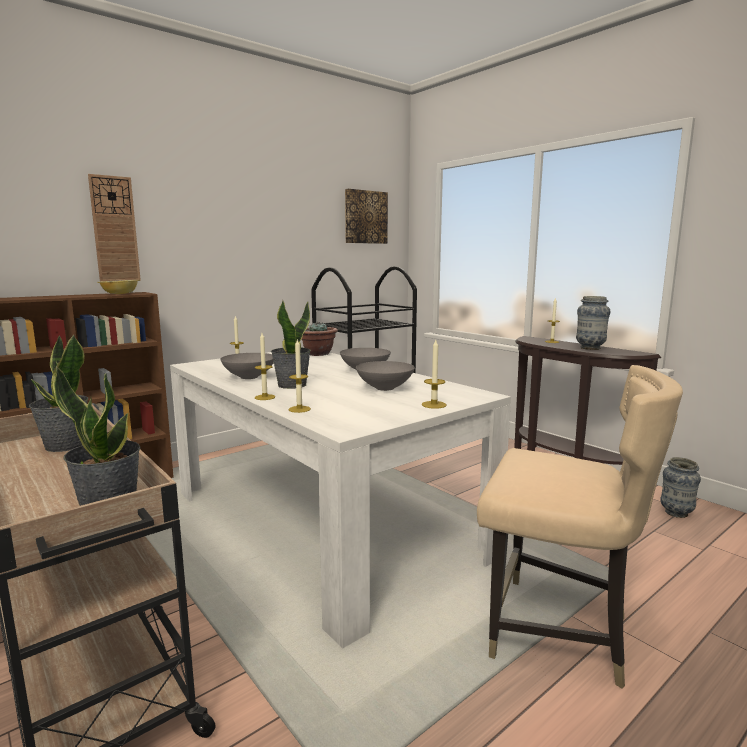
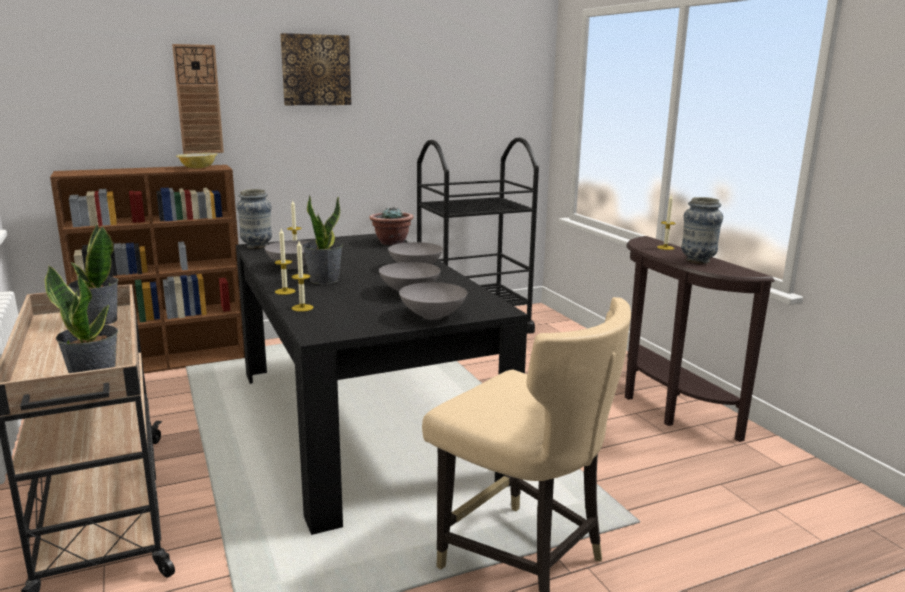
camera: 15 degrees right, 5 degrees up
(322, 523) = (363, 422): white dining table -> black dining table
(365, 217) = (492, 75): picture -> picture (316, 70)
(434, 405) = (434, 316): candle -> grey bowl
(676, 513) = (768, 469): vase -> vase (256, 246)

